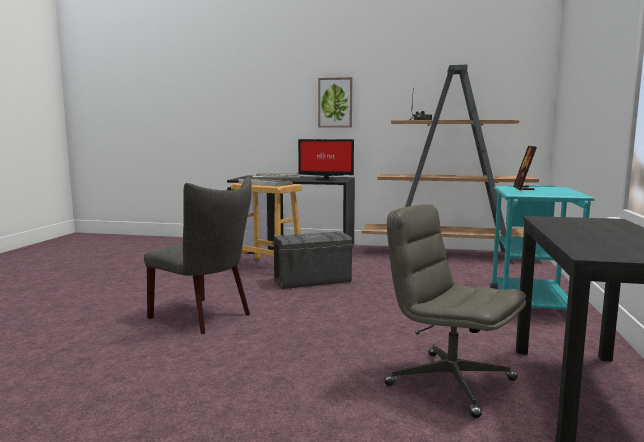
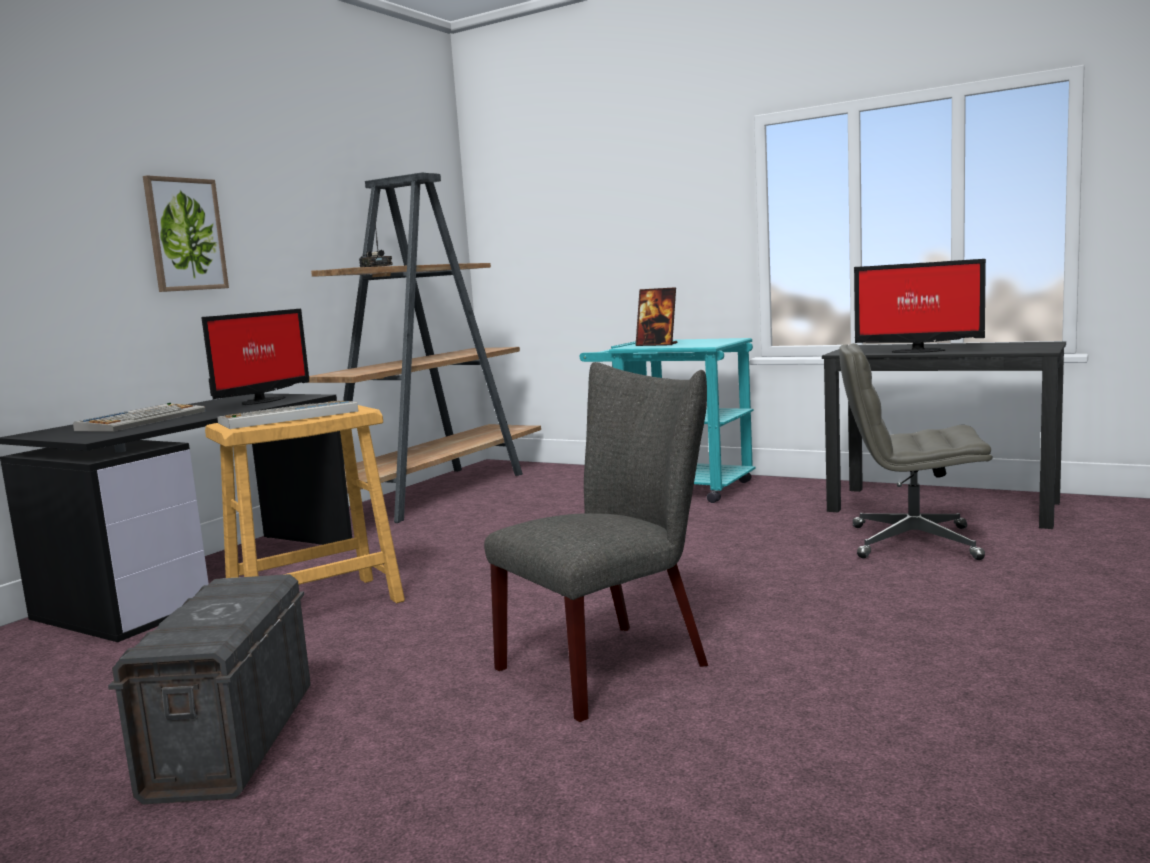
camera: 70 degrees left, 0 degrees up
(312, 281) = (473, 577): grey storage box -> grey storage box (231, 742)
(449, 382) = (911, 543): grey office chair -> grey office chair turned 45 degrees clockwise
(568, 230) = (916, 351): none -> monitor

